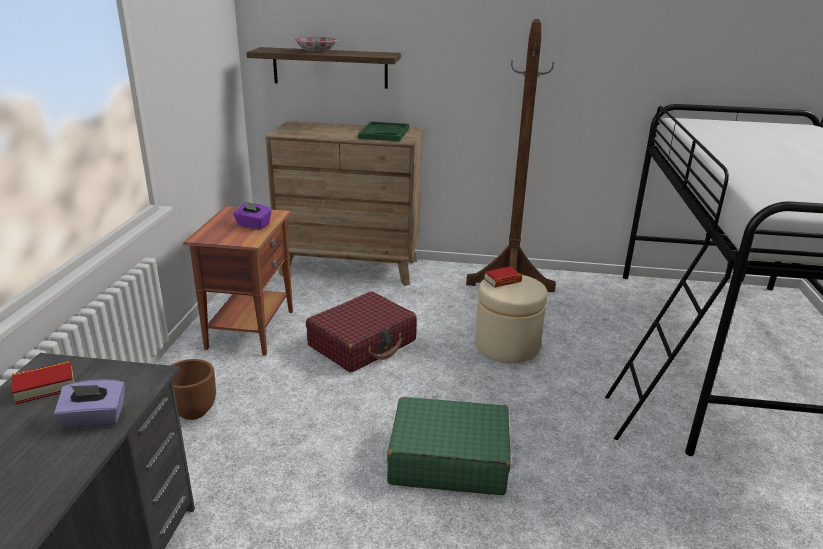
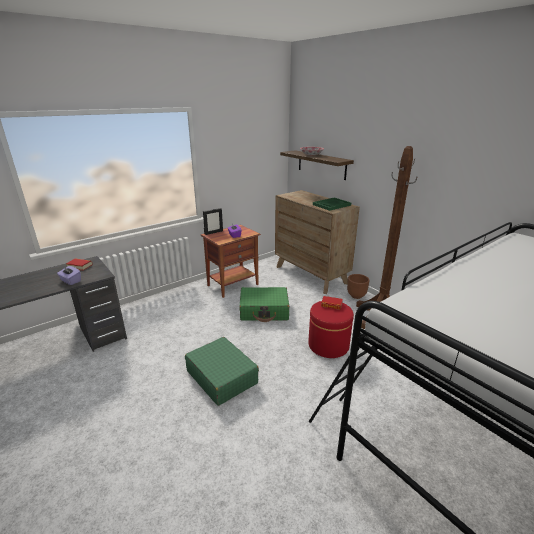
camera: 45 degrees right, 0 degrees up
(193, 411) = (173, 306): brown planter -> brown planter (356, 295)
(203, 231) = (213, 232): none -> picture frame
(362, 343) = (264, 310): red suitcase -> green suitcase
(507, 346) = (328, 345): beige ottoman -> red ottoman

